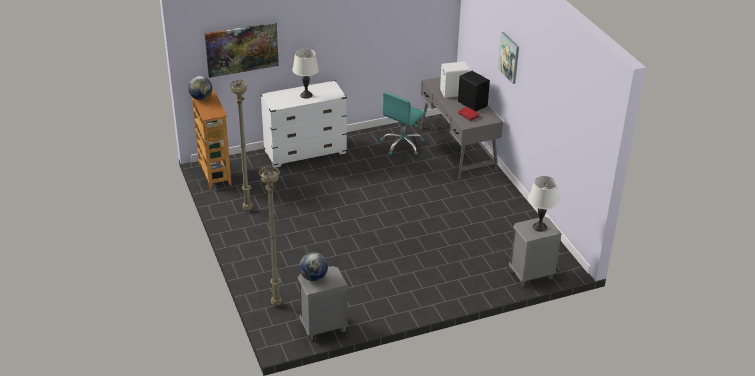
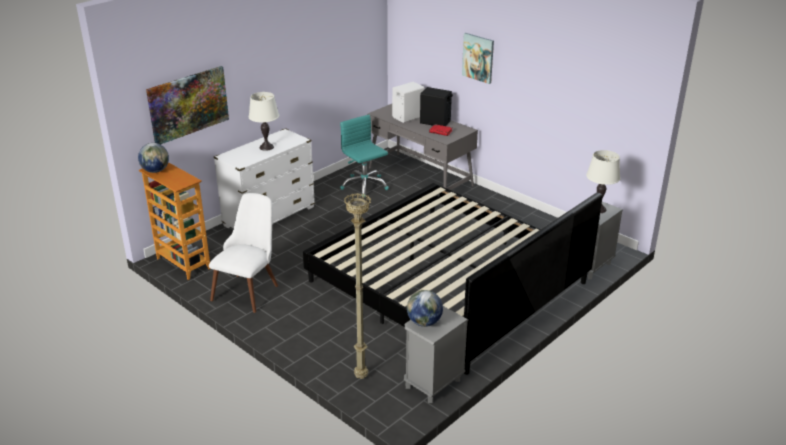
camera: 25 degrees left, 5 degrees down
(248, 210) = (249, 288): beige floor lamp -> white chair
(400, 251) = (447, 282): none -> bed
(402, 144) = (364, 185): turquoise office chair -> turquoise office chair turned 135 degrees clockwise

